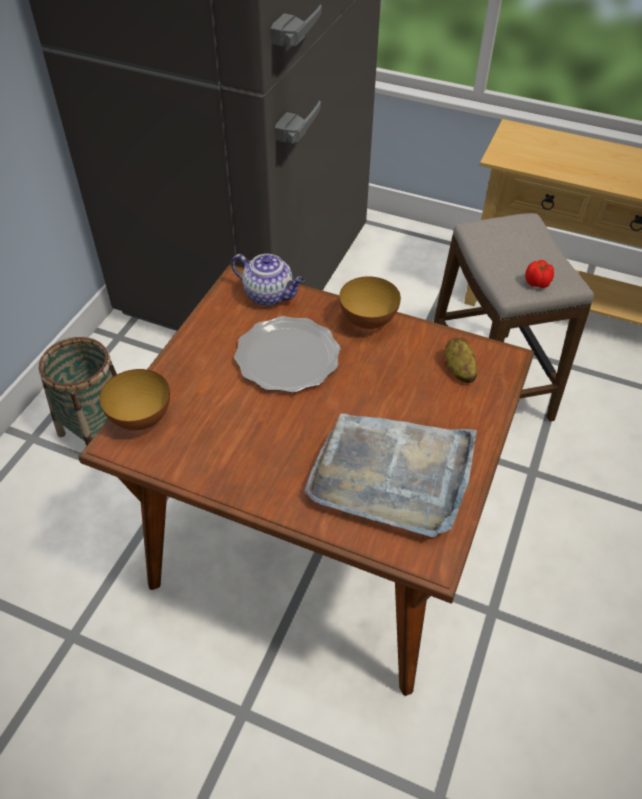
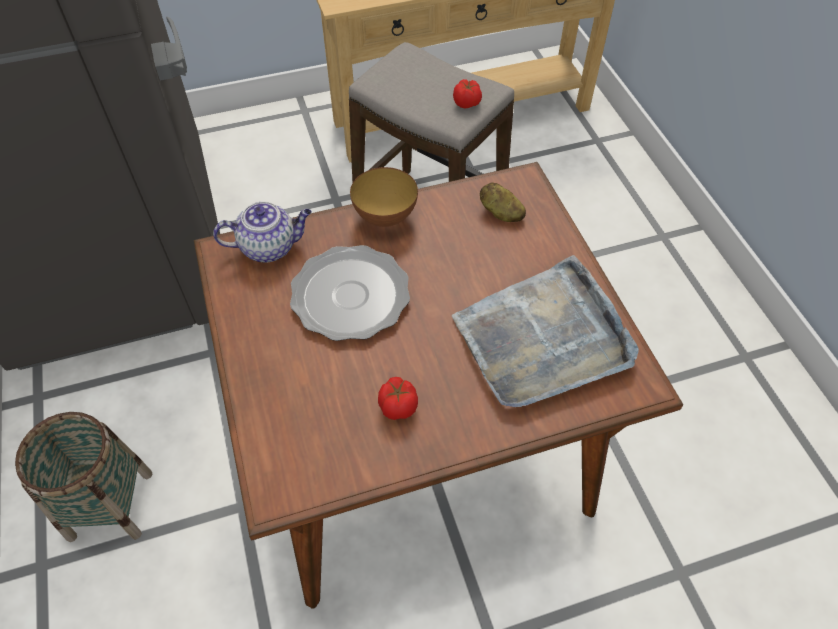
camera: 40 degrees left, 5 degrees up
(141, 419) = (274, 450): bowl -> none
(242, 446) = (398, 406): none -> tomato

